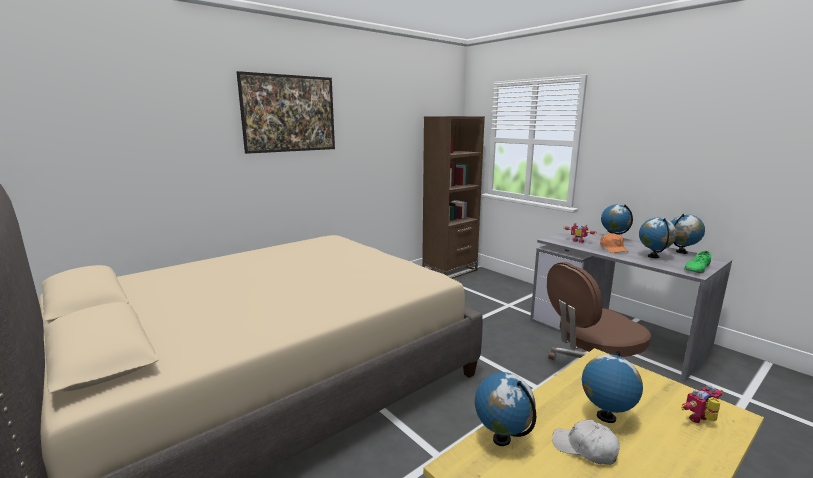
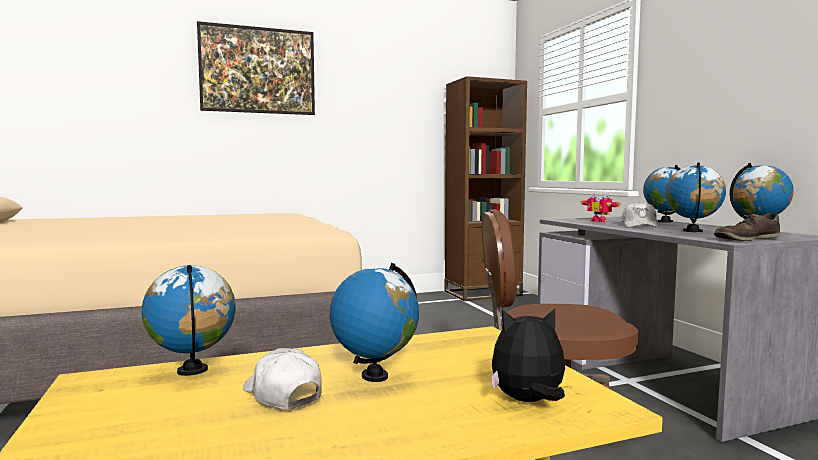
camera: 20 degrees right, 10 degrees down
(613, 249) = (639, 226): orange cap -> white cap
(697, 268) = (746, 239): green shoe -> brown shoe
(702, 420) = (528, 402): toy robot -> plush toy

